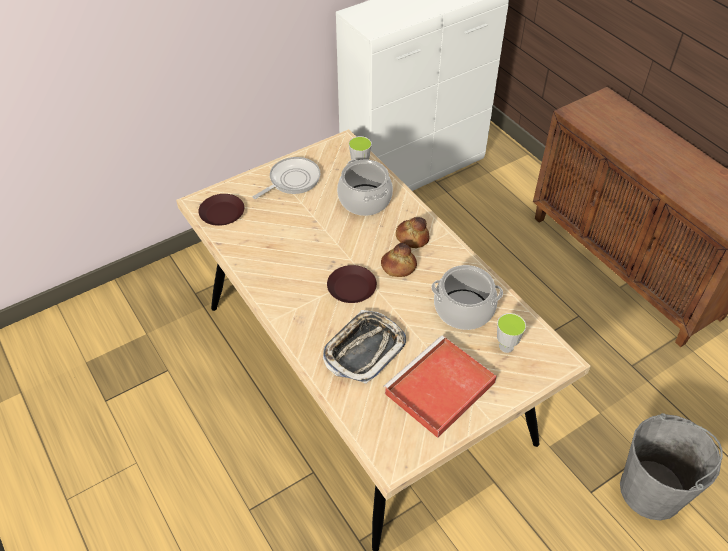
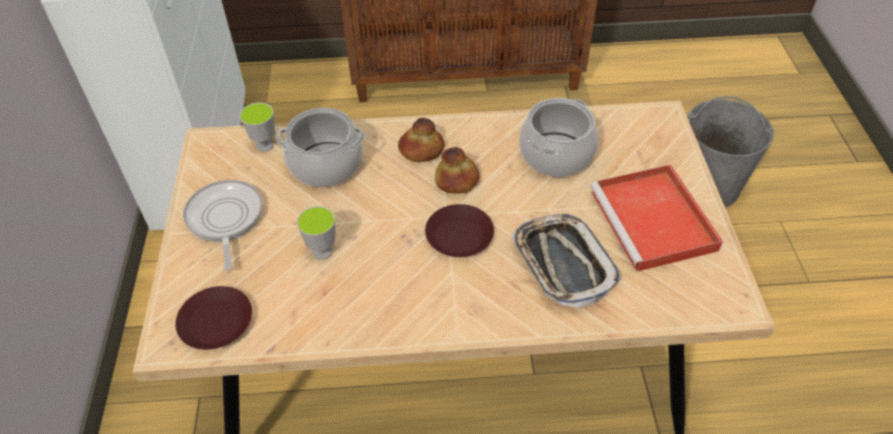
camera: 60 degrees left, 0 degrees up
(506, 346) = (625, 145): cup -> cup (322, 251)

